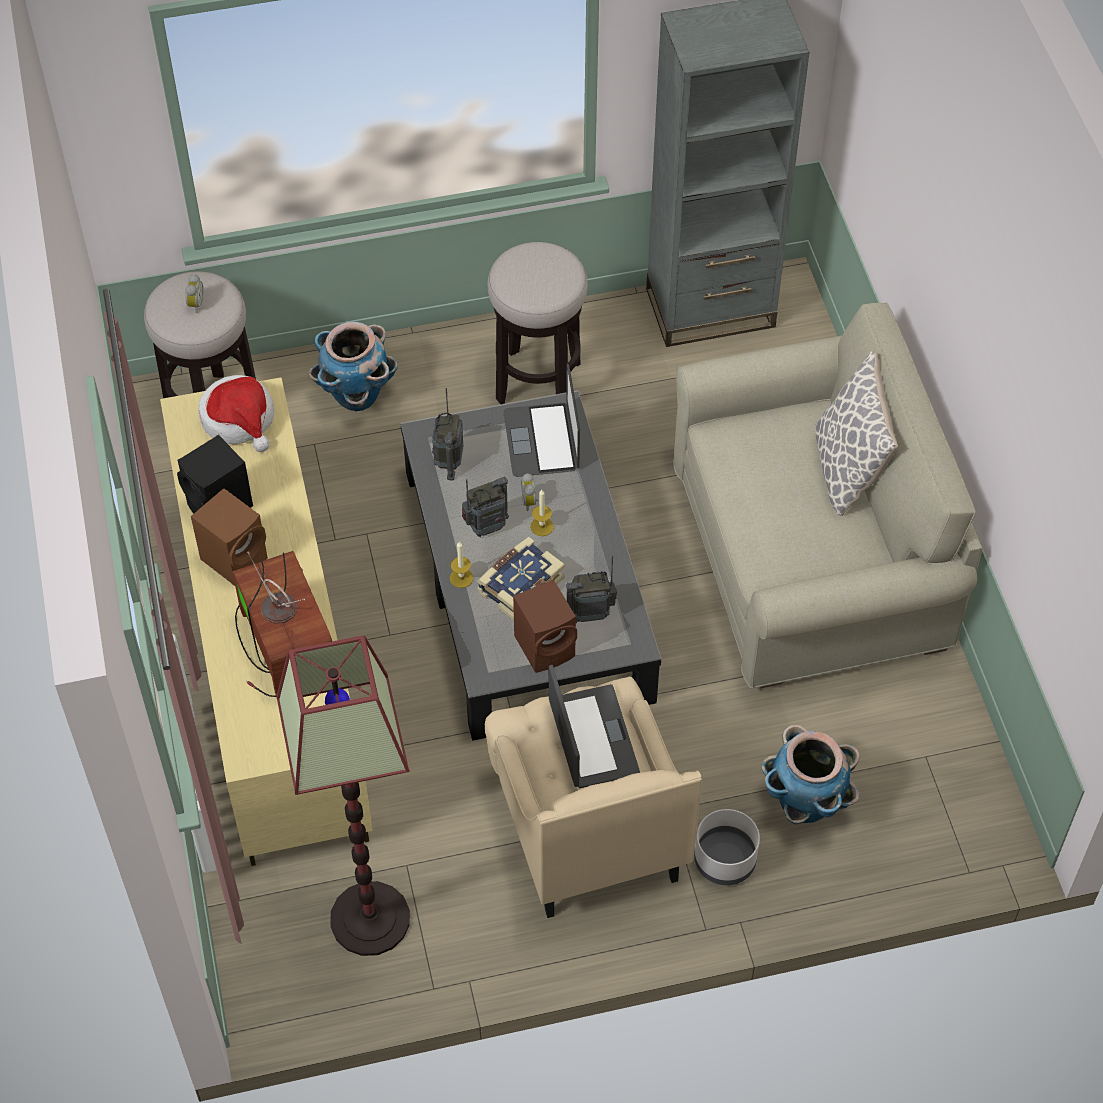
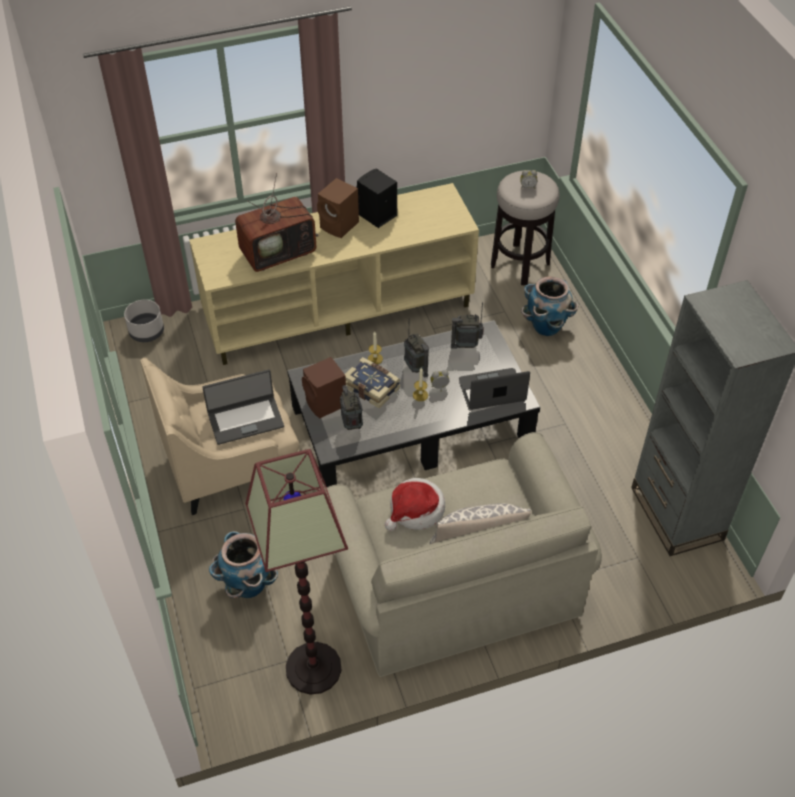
camera: 85 degrees right, 5 degrees down
(239, 419) = (442, 216): hat -> hat (415, 510)
(371, 919) = (172, 370): floor lamp -> floor lamp (313, 669)
(538, 382) = (580, 417): stool -> none
(725, 860) = (206, 540): grey planter -> grey planter (147, 332)

